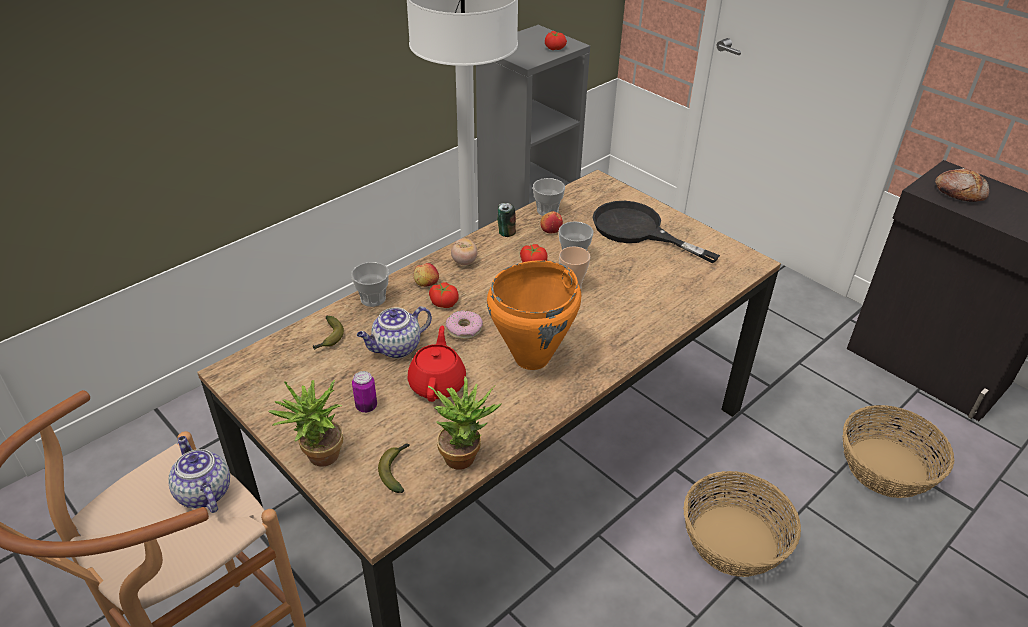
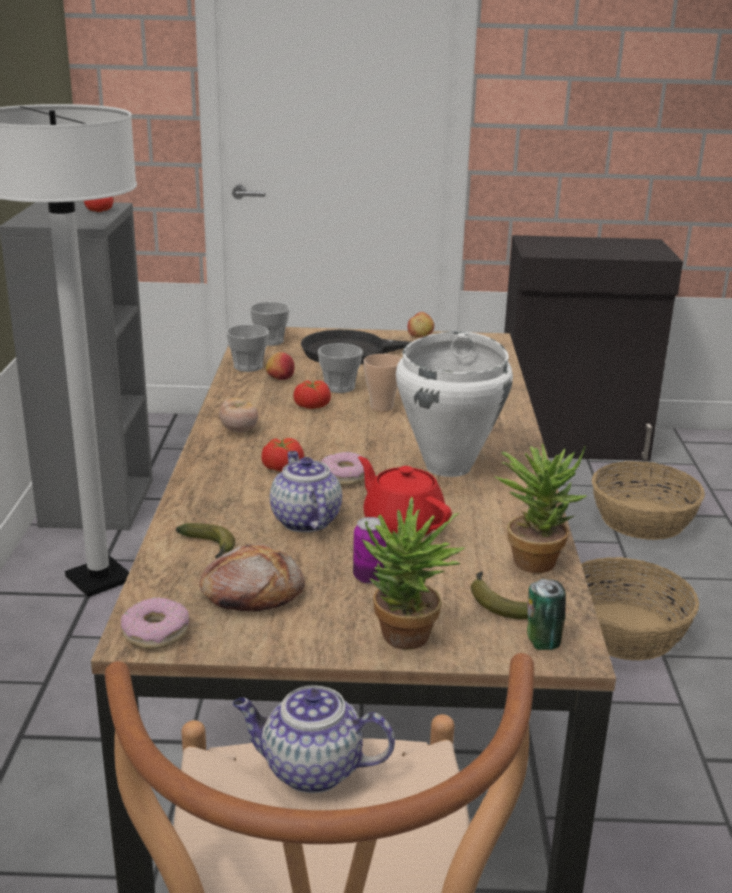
camera: 45 degrees left, 15 degrees down
(237, 374) = (156, 632): none -> donut
(373, 299) = (195, 497): cup -> cup (270, 341)
(396, 348) = (304, 520): teapot -> teapot turned 150 degrees clockwise
(426, 283) = (232, 461): apple -> apple (420, 336)
(506, 233) = (238, 395): can -> can (542, 642)
(533, 358) = (449, 466): orange cooking pot -> white cooking pot
(959, 192) = (558, 248): bread -> bread (251, 593)

